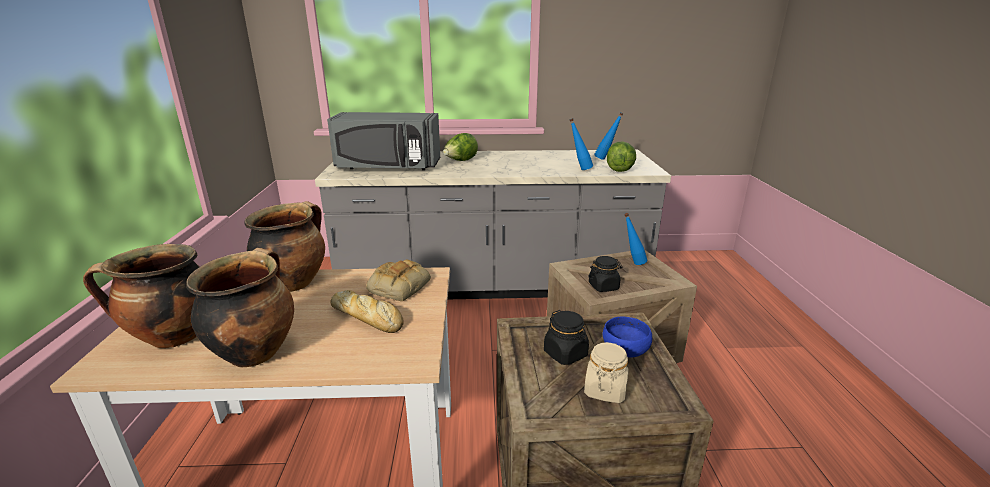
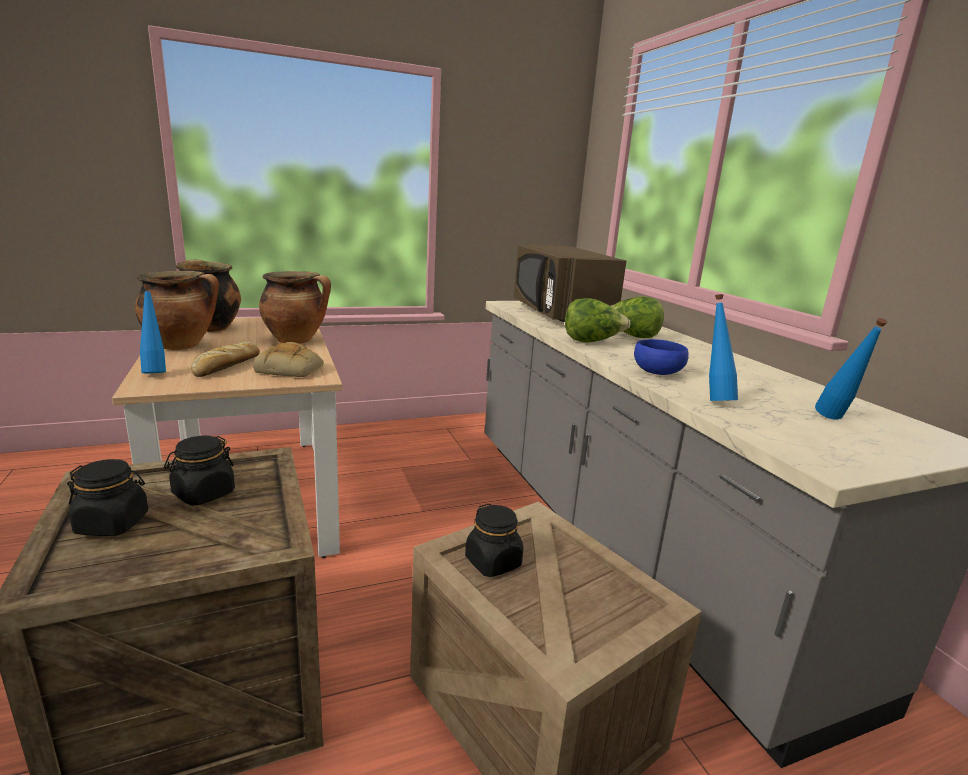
camera: 70 degrees right, 5 degrees down
(388, 167) = (559, 314): grey microwave -> brown microwave
(605, 389) = (113, 523): beige jar -> black jar
(620, 169) = (777, 432): lettuce -> lettuce (592, 342)
(624, 350) = (202, 538): blue bowl -> blue bowl (658, 372)
(632, 263) = (617, 597): blue bottle -> blue bottle (155, 372)

